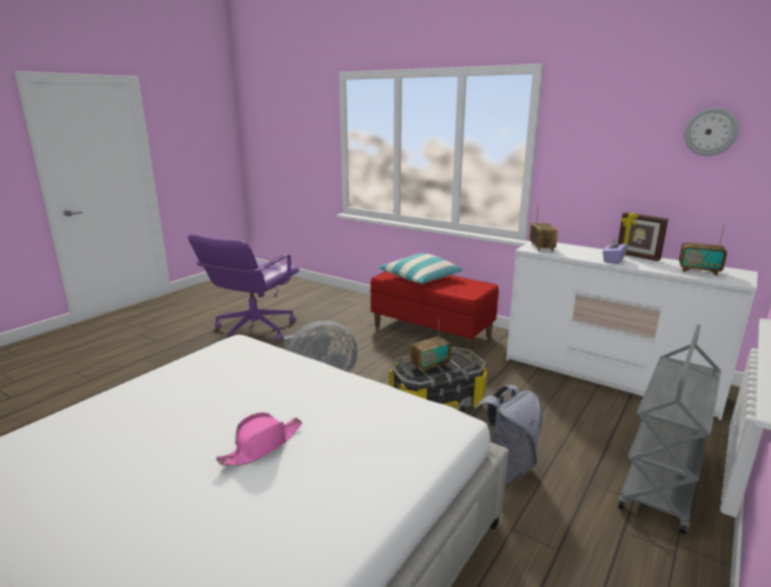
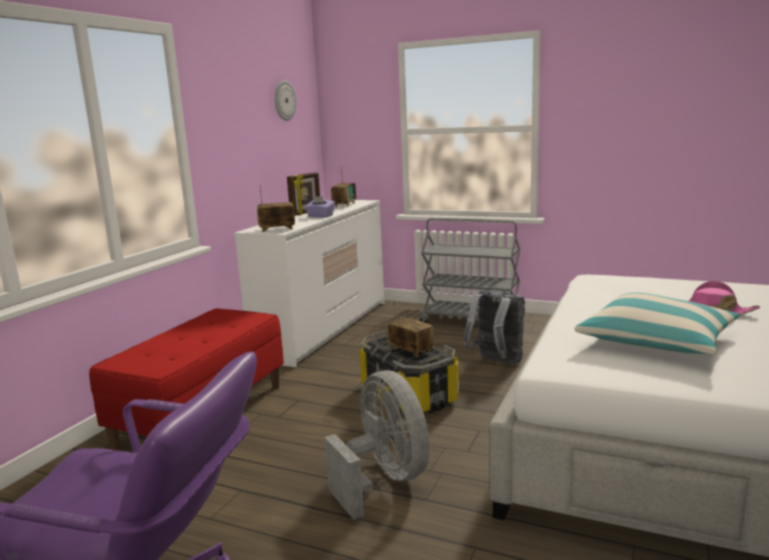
camera: 100 degrees left, 5 degrees down
(420, 278) = (175, 346): pillow -> pillow (657, 341)

